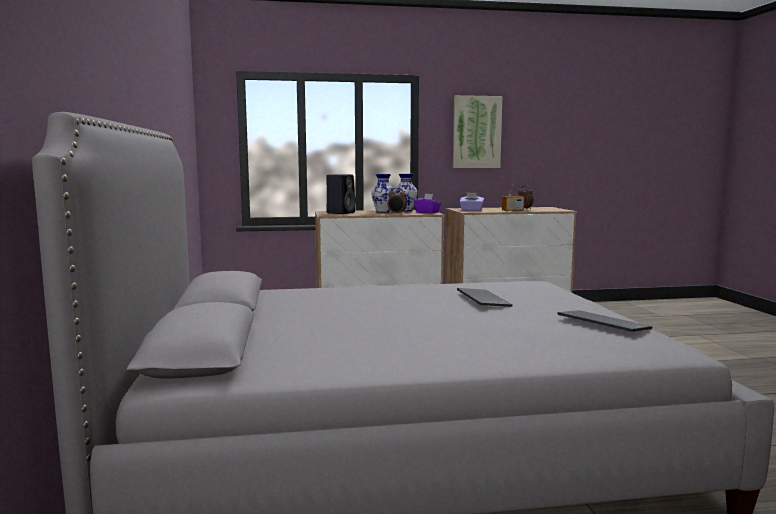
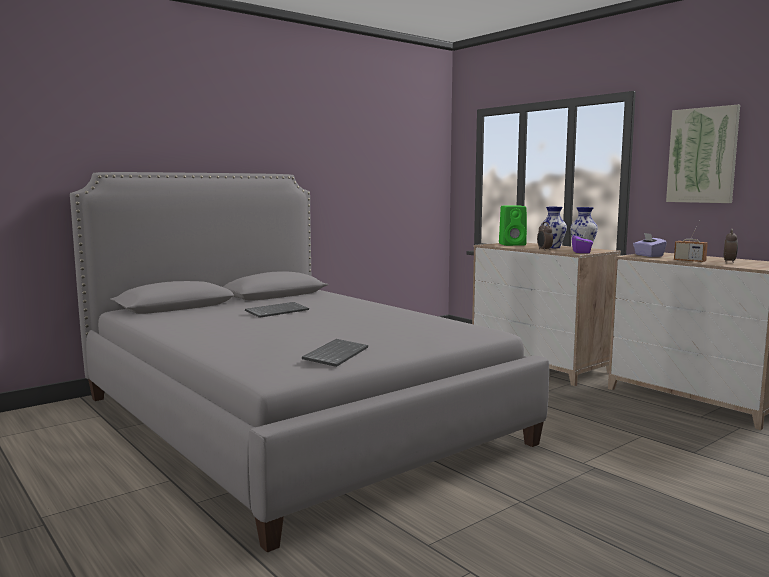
camera: 60 degrees right, 0 degrees up
(341, 213) = (513, 244): black speaker -> green speaker
(481, 299) = (380, 326): keyboard -> keyboard (277, 311)

